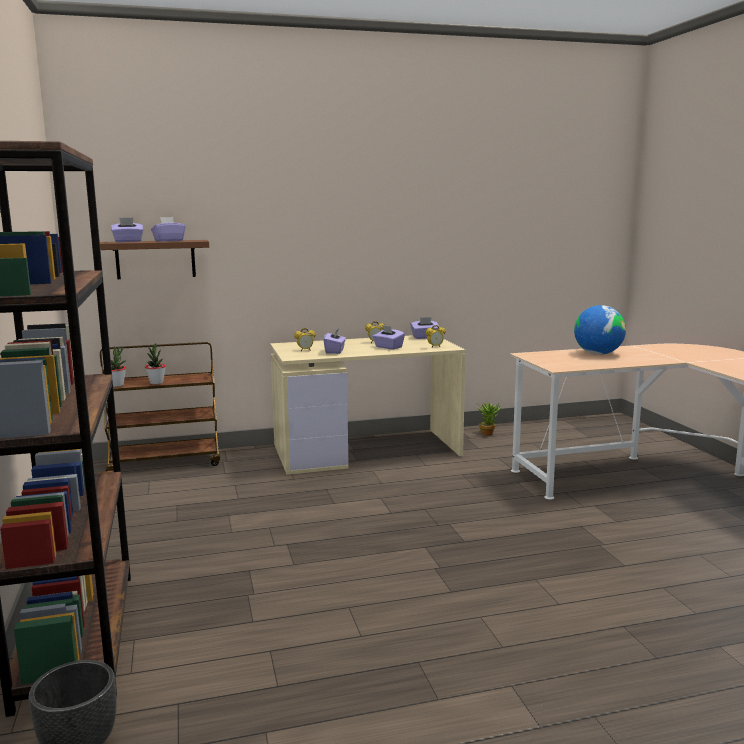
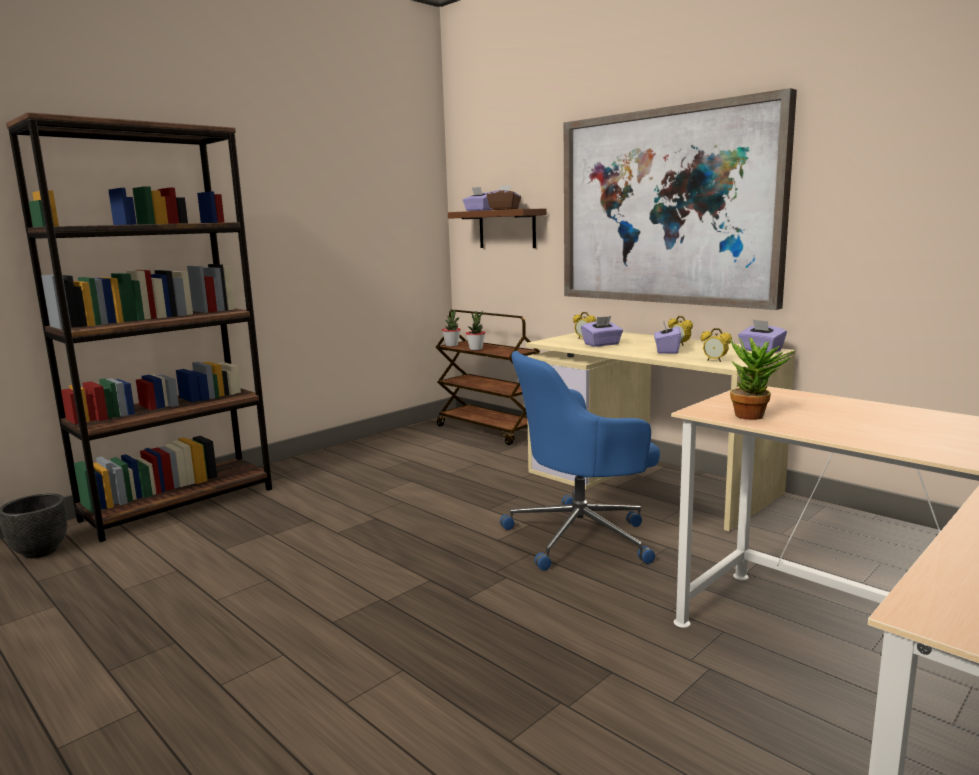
camera: 60 degrees right, 0 degrees up
(169, 241) = (504, 209): purple tissue box -> brown tissue box
(332, 240) = (667, 207): none -> picture
(419, 489) = (582, 536): none -> blue office chair
(488, 433) = (850, 525): potted plant -> potted plant (755, 416)
(598, 354) = (873, 415): globe -> none

